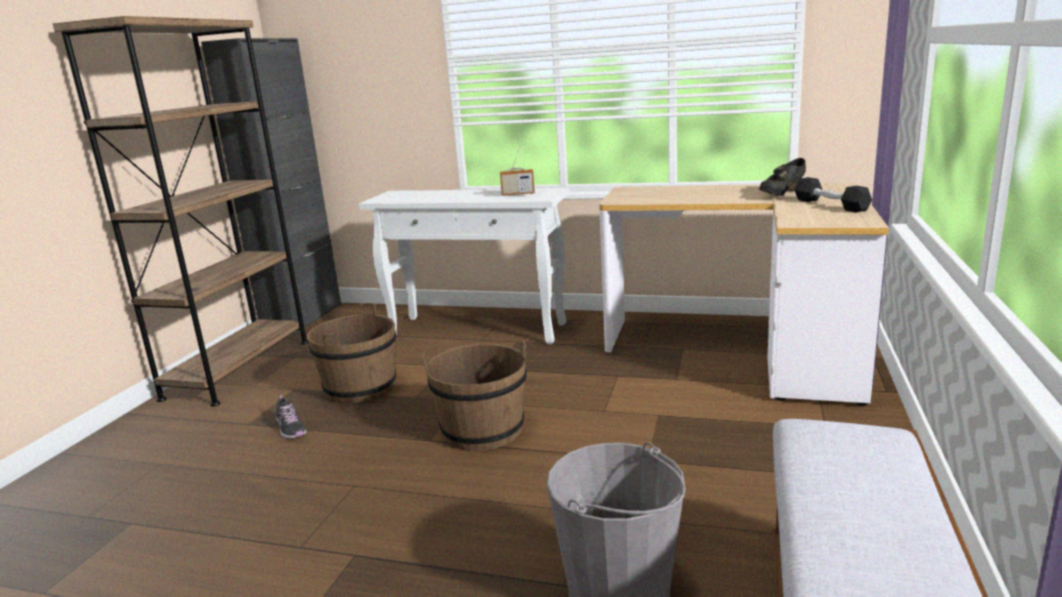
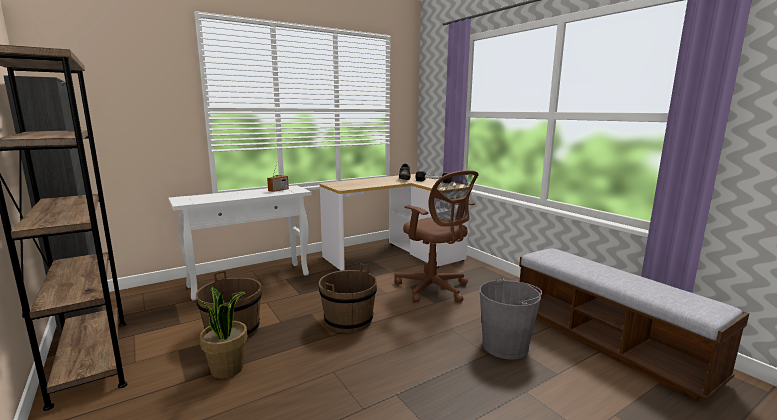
camera: 50 degrees left, 5 degrees down
(290, 428) = (228, 368): shoe -> potted plant
(692, 437) = (434, 289): none -> brown office chair

